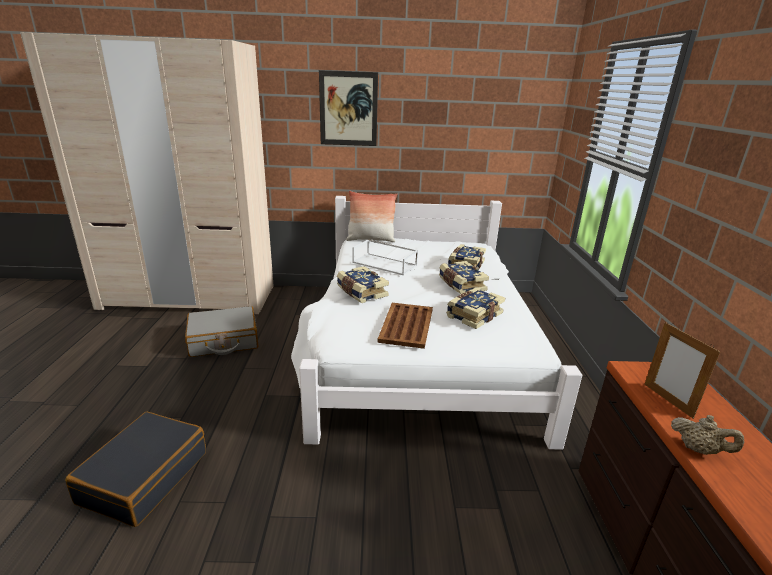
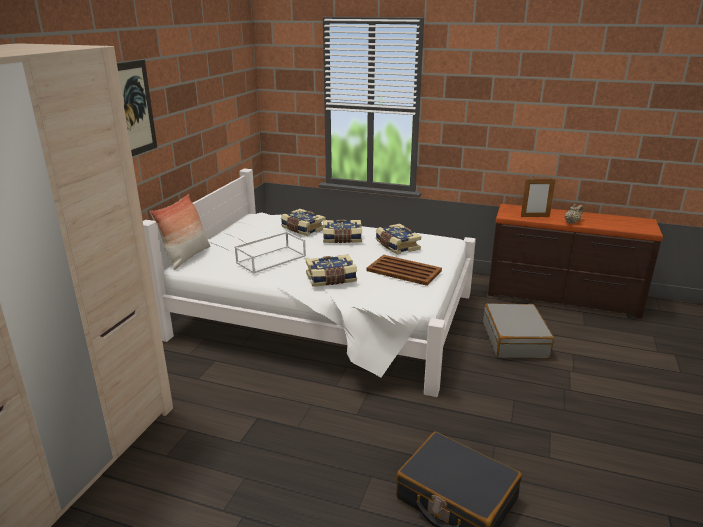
camera: 70 degrees left, 0 degrees up
(223, 341) = (223, 442): grey suitcase -> grey suitcase (515, 340)

